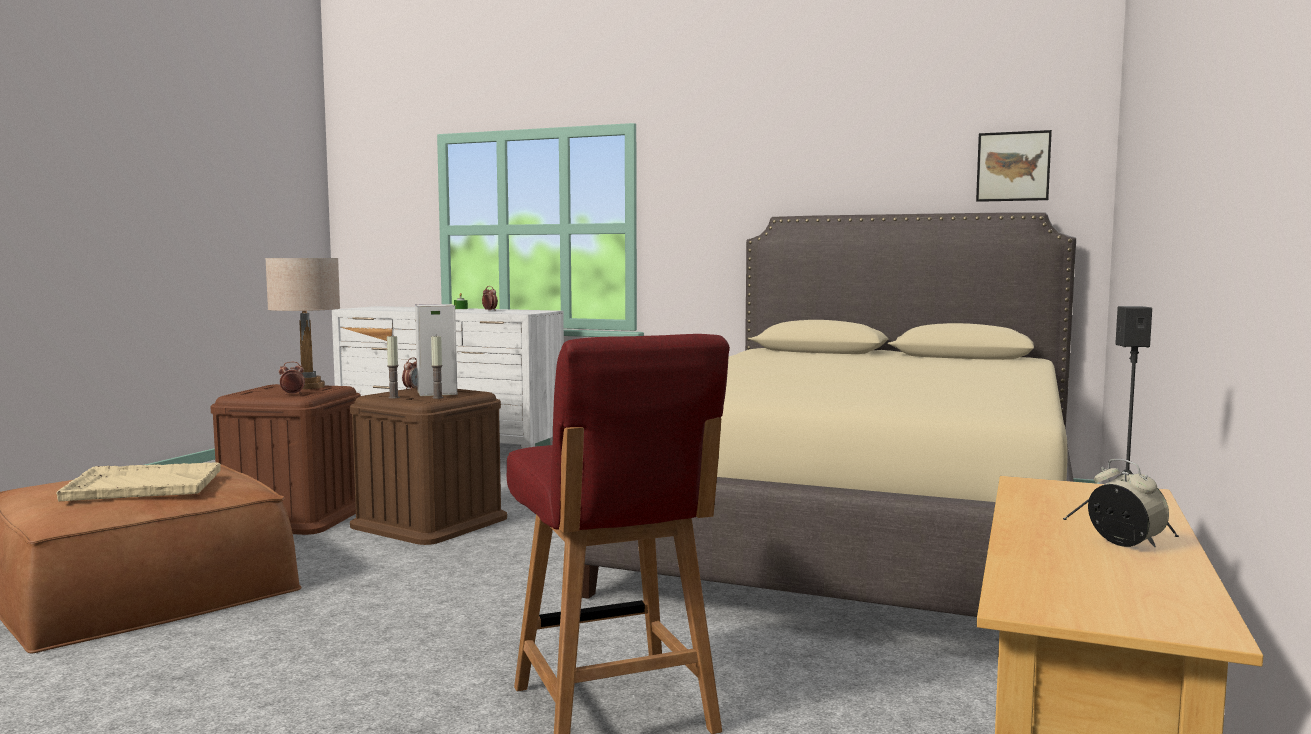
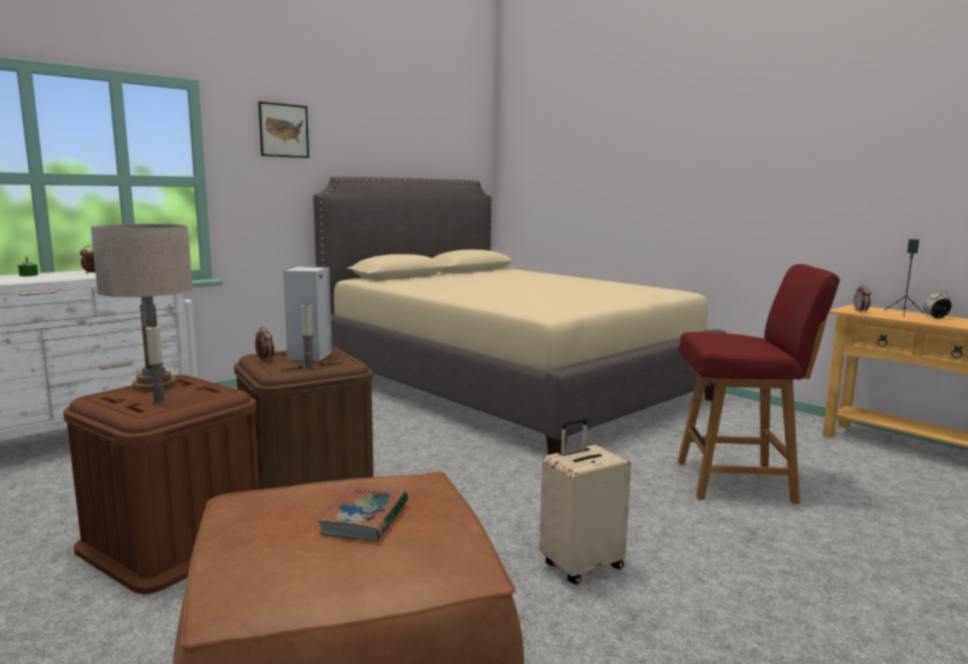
camera: 65 degrees left, 5 degrees up
(142, 485) = (365, 518): beige tray -> book
(286, 643) = (581, 566): none -> beige suitcase
(292, 394) = (204, 393): alarm clock -> alarm clock (860, 311)
(437, 397) = (337, 358): candle -> candle (159, 402)
(1013, 166) = (456, 150): picture -> picture (283, 130)

